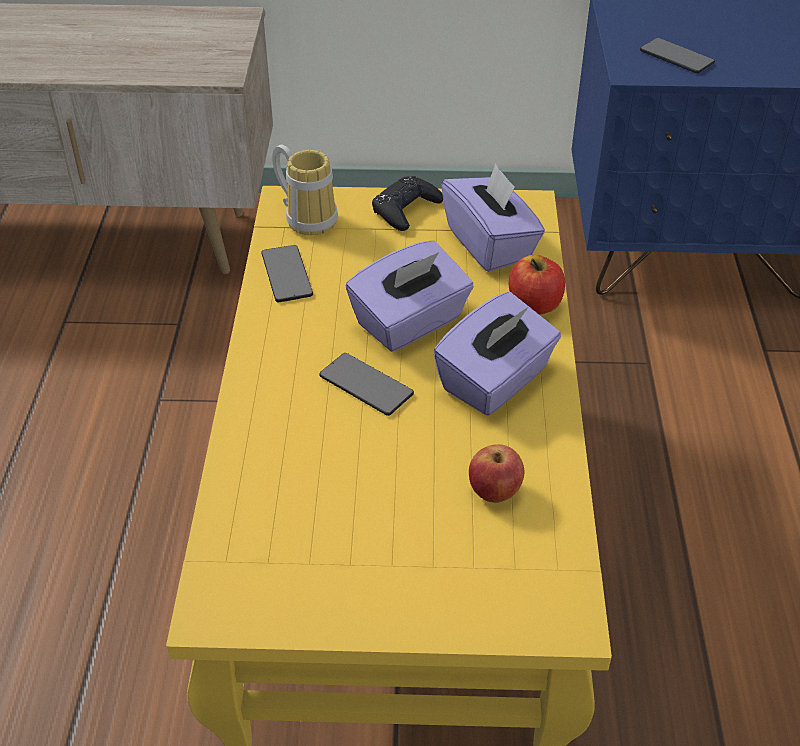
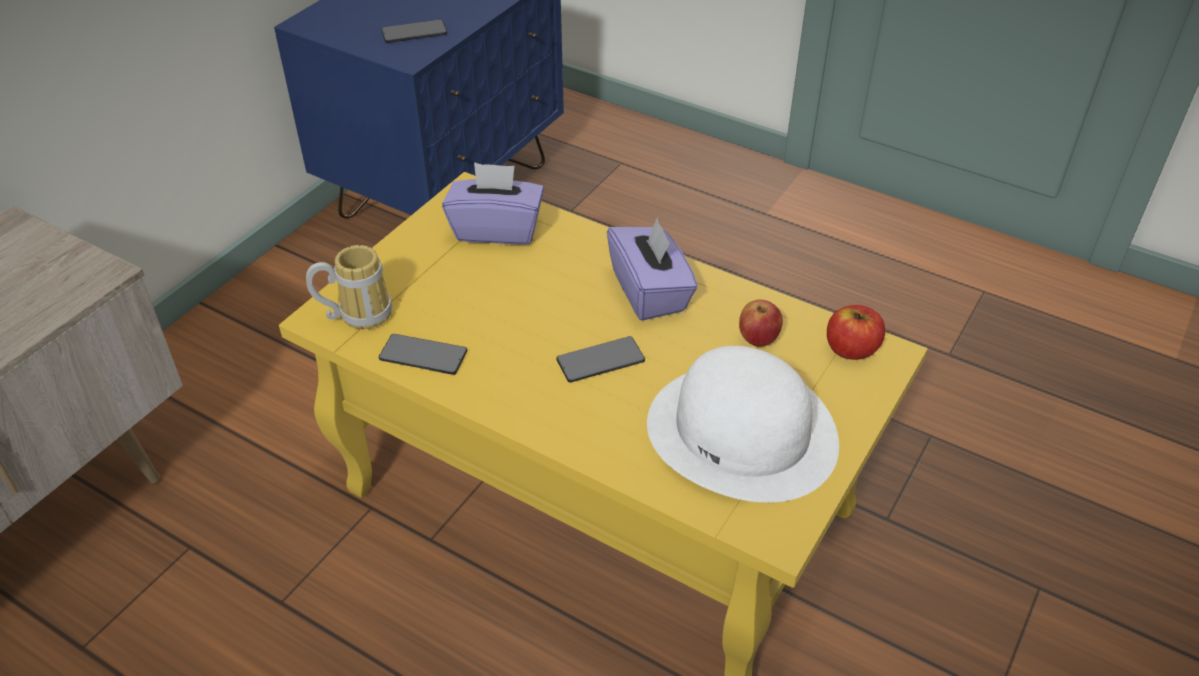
camera: 60 degrees left, 0 degrees up
(341, 529) = (743, 432): none -> white hat
(406, 209) = (408, 254): black game controller -> none
(410, 323) = (549, 308): purple tissue box -> none
(535, 304) = (585, 238): apple -> apple (851, 349)

